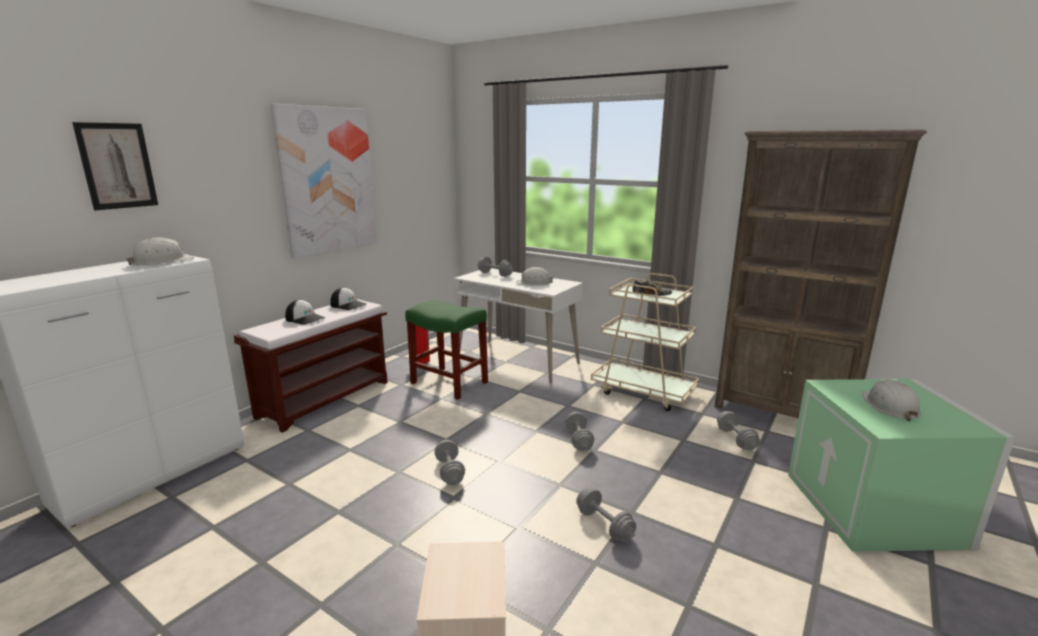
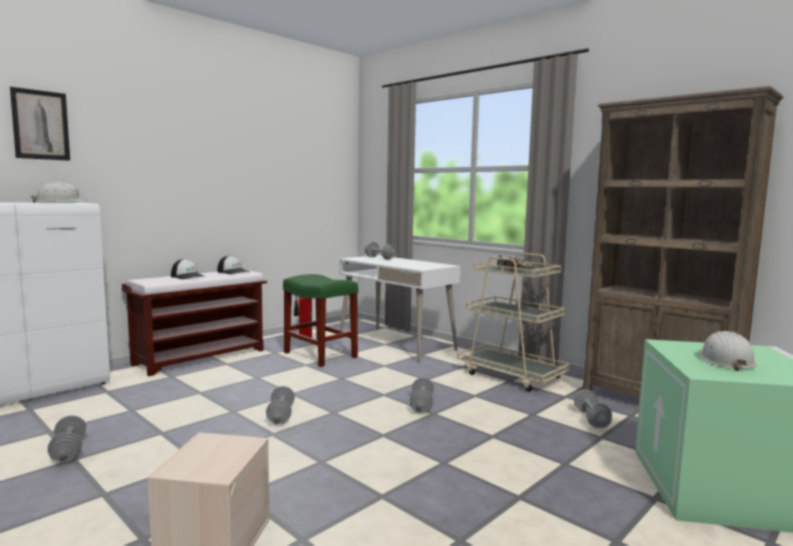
camera: 10 degrees right, 10 degrees down
(327, 181) = (227, 160): picture -> none
(534, 283) = (411, 264): white hard hat -> none
(604, 525) = (408, 469): grey dumbbell -> grey dumbbell (68, 451)

